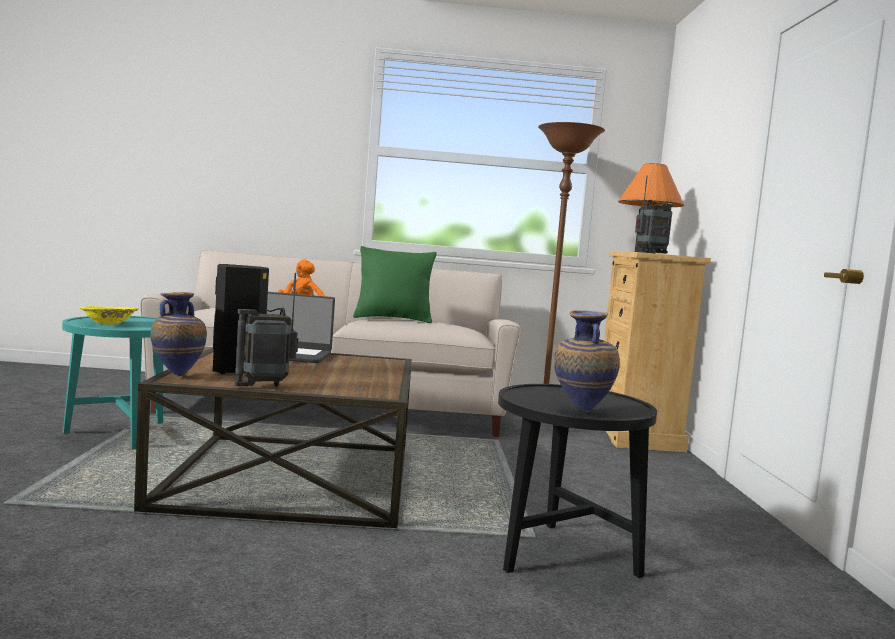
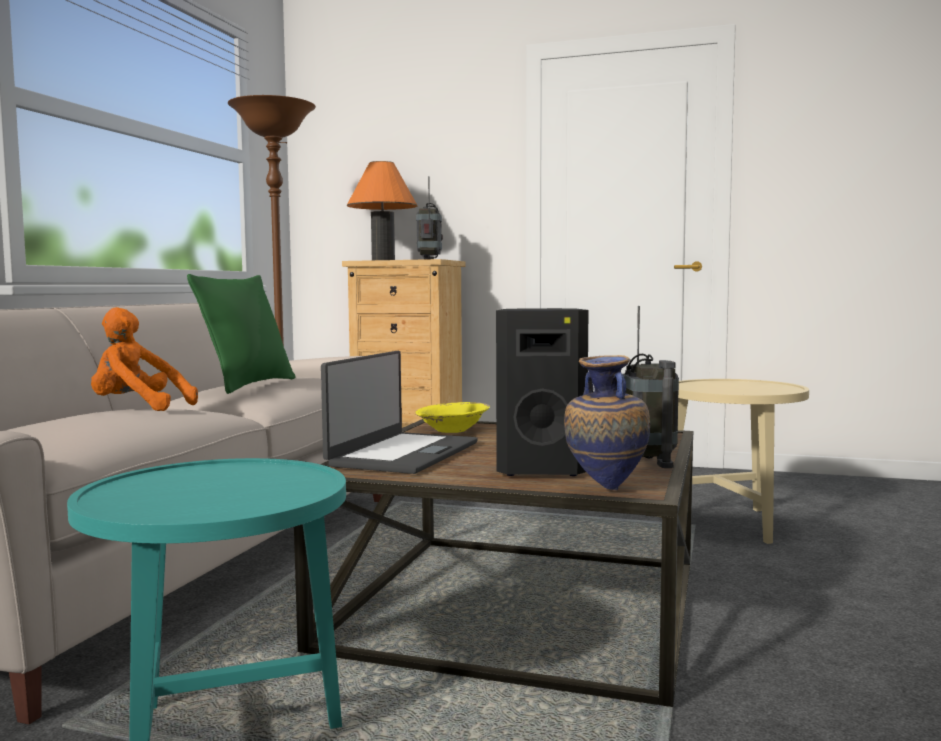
camera: 70 degrees left, 0 degrees up
(108, 323) = (214, 497): yellow bowl -> yellow bowl (452, 430)
(560, 557) = (732, 524): black side table -> beige side table
(580, 411) = (784, 387): vase -> none

